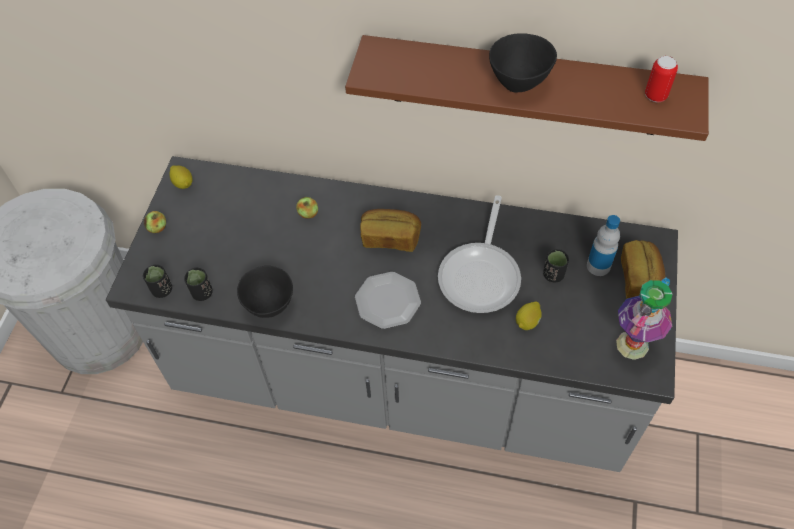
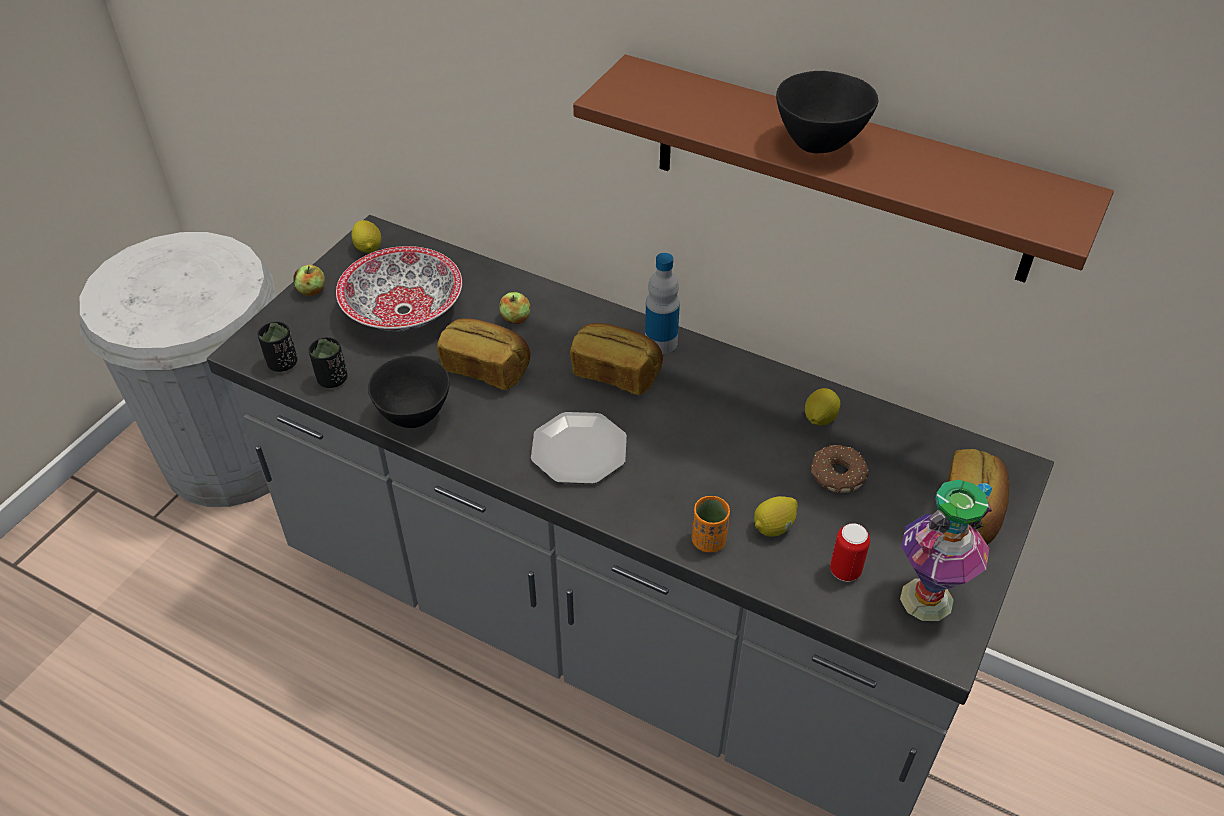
camera: 15 degrees right, 10 degrees down
(229, 228) = (403, 311): none -> bowl
(303, 256) = (486, 368): none -> bread
(481, 275) = (728, 449): frying pan -> none
(491, 342) = (708, 540): none -> orange cup
(530, 238) = (819, 419): none -> lemon
(553, 275) = (836, 475): black cup -> donut
(598, 266) = (910, 480): bottle -> bottle (661, 342)
(655, 96) = (1020, 196): can -> can (845, 570)

